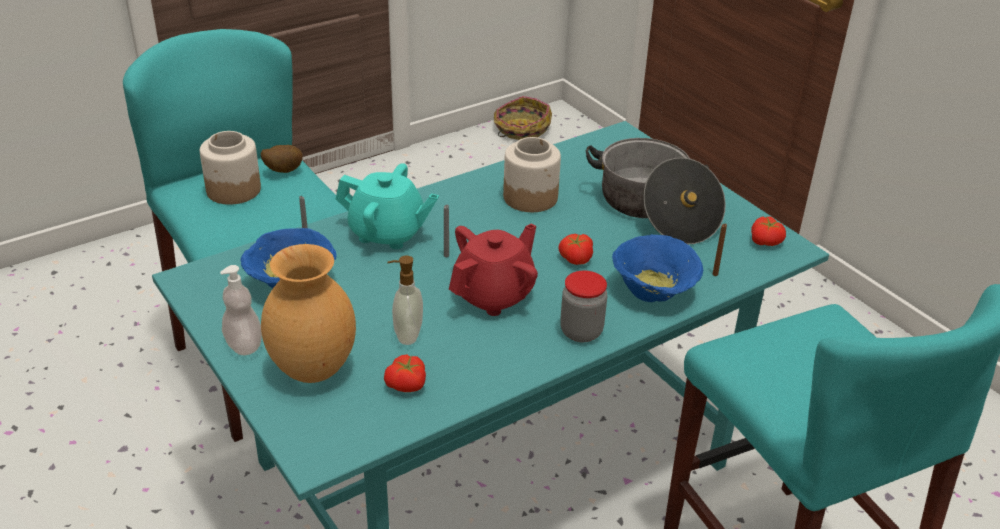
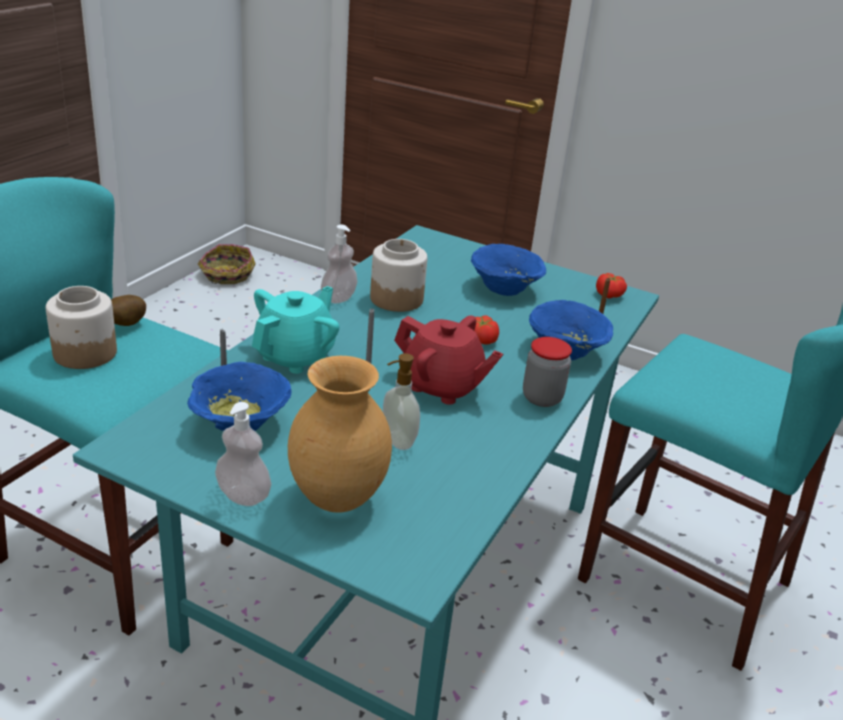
camera: 30 degrees left, 5 degrees down
(387, 233) = (295, 356): turquoise teapot -> turquoise teapot turned 45 degrees counterclockwise
(407, 385) = (439, 485): tomato -> none
(475, 185) = (338, 298): none -> soap dispenser
(494, 295) = (442, 386): red teapot -> red teapot turned 105 degrees clockwise
(654, 209) = (505, 288): cooking pot -> blue bowl

